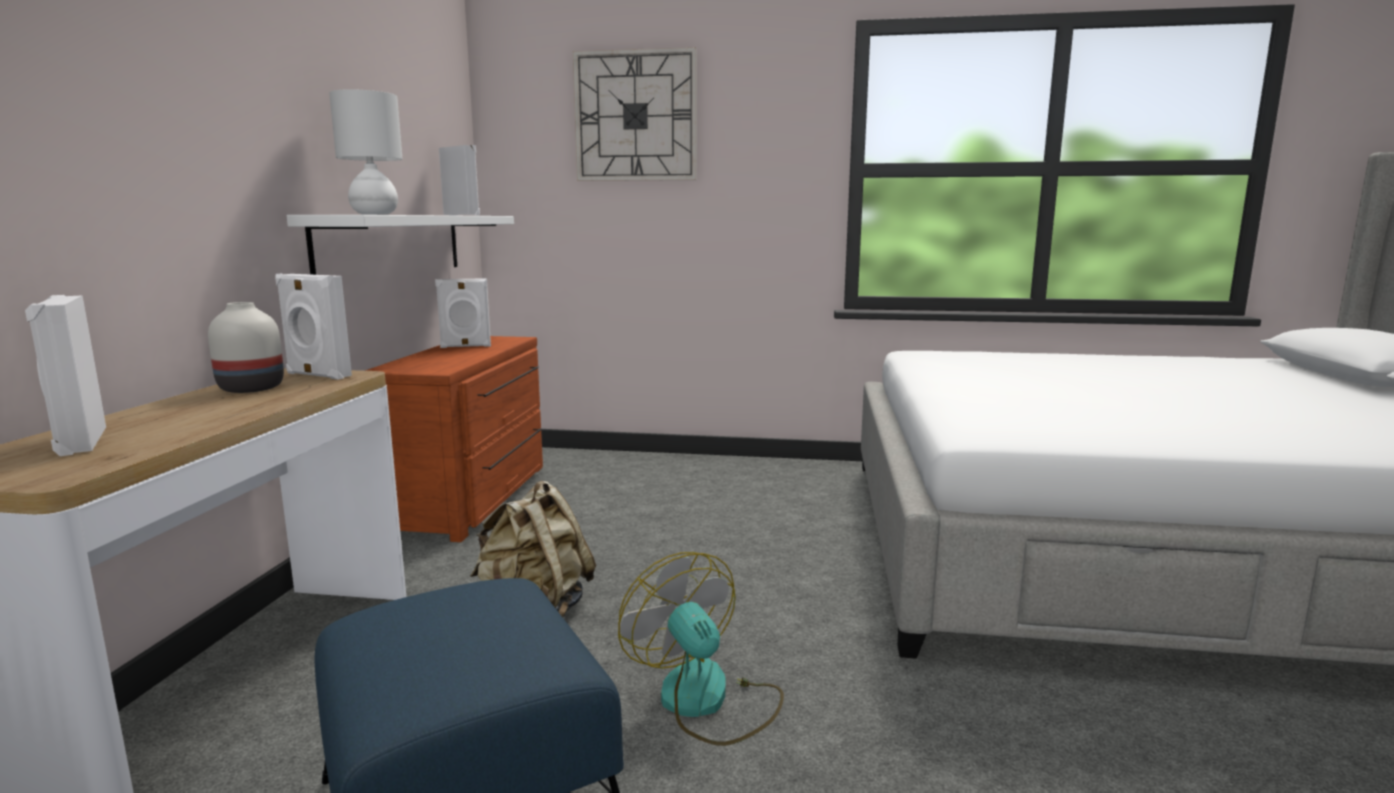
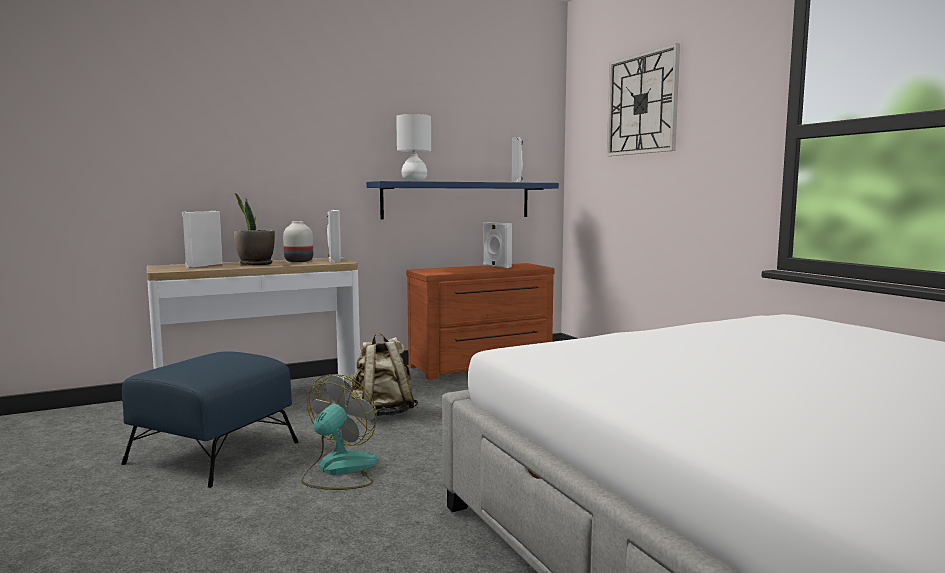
camera: 55 degrees right, 5 degrees down
(205, 412) = (255, 264): none -> potted plant
(393, 245) = (457, 200): white shelf -> blue shelf

